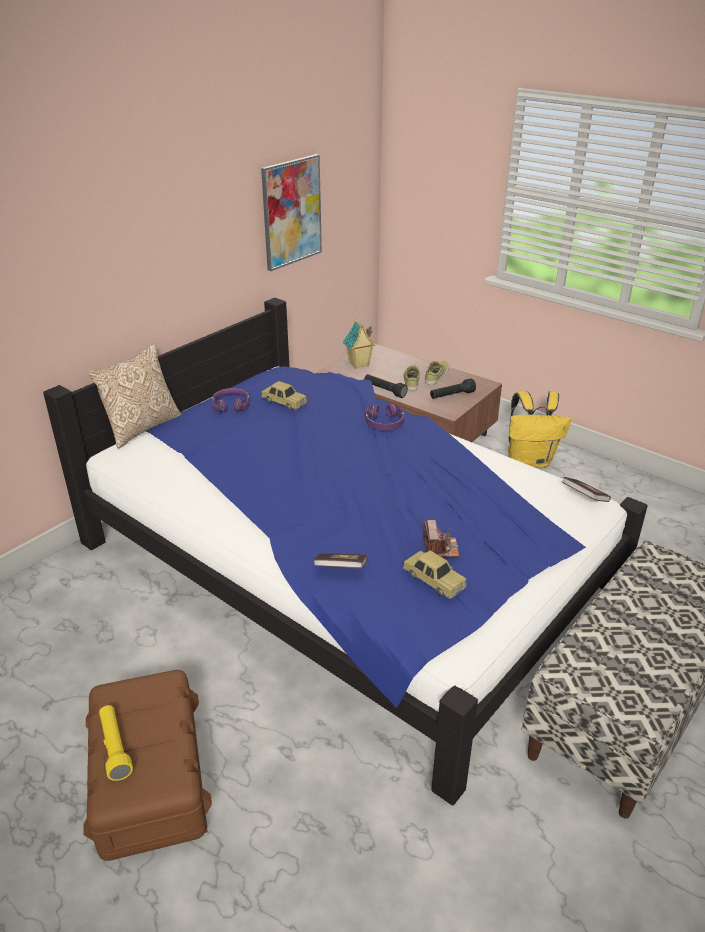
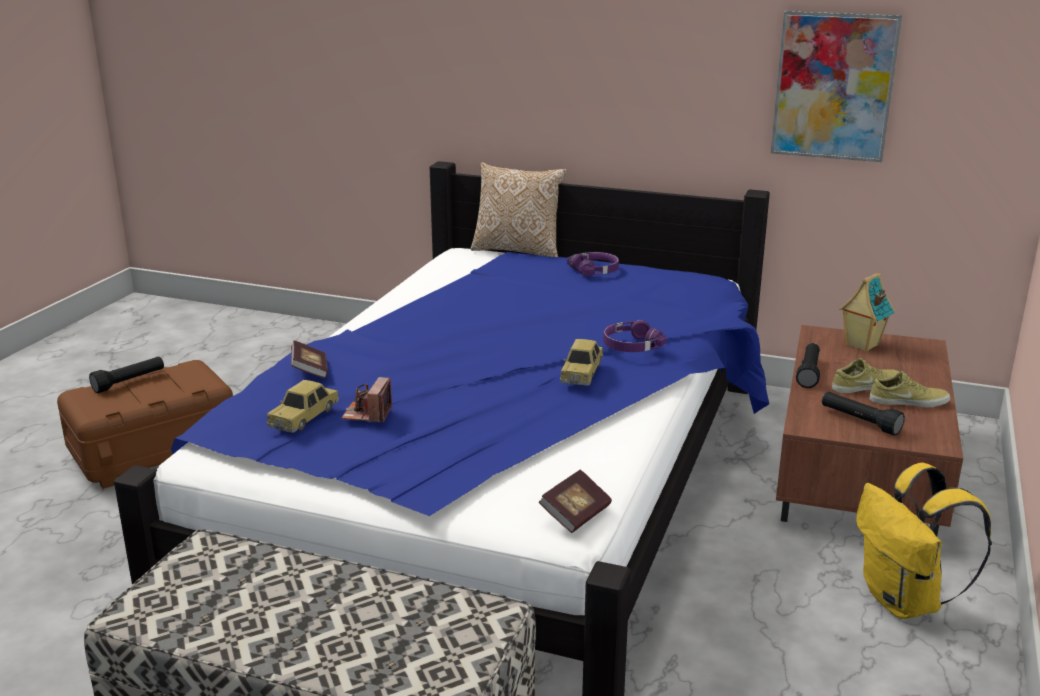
camera: 70 degrees right, 10 degrees down
(115, 747) = (129, 382): yellow flashlight -> black flashlight
(284, 402) = (625, 289): toy car -> toy car (581, 372)
(440, 548) = (368, 414): camera -> camera turned 120 degrees clockwise

